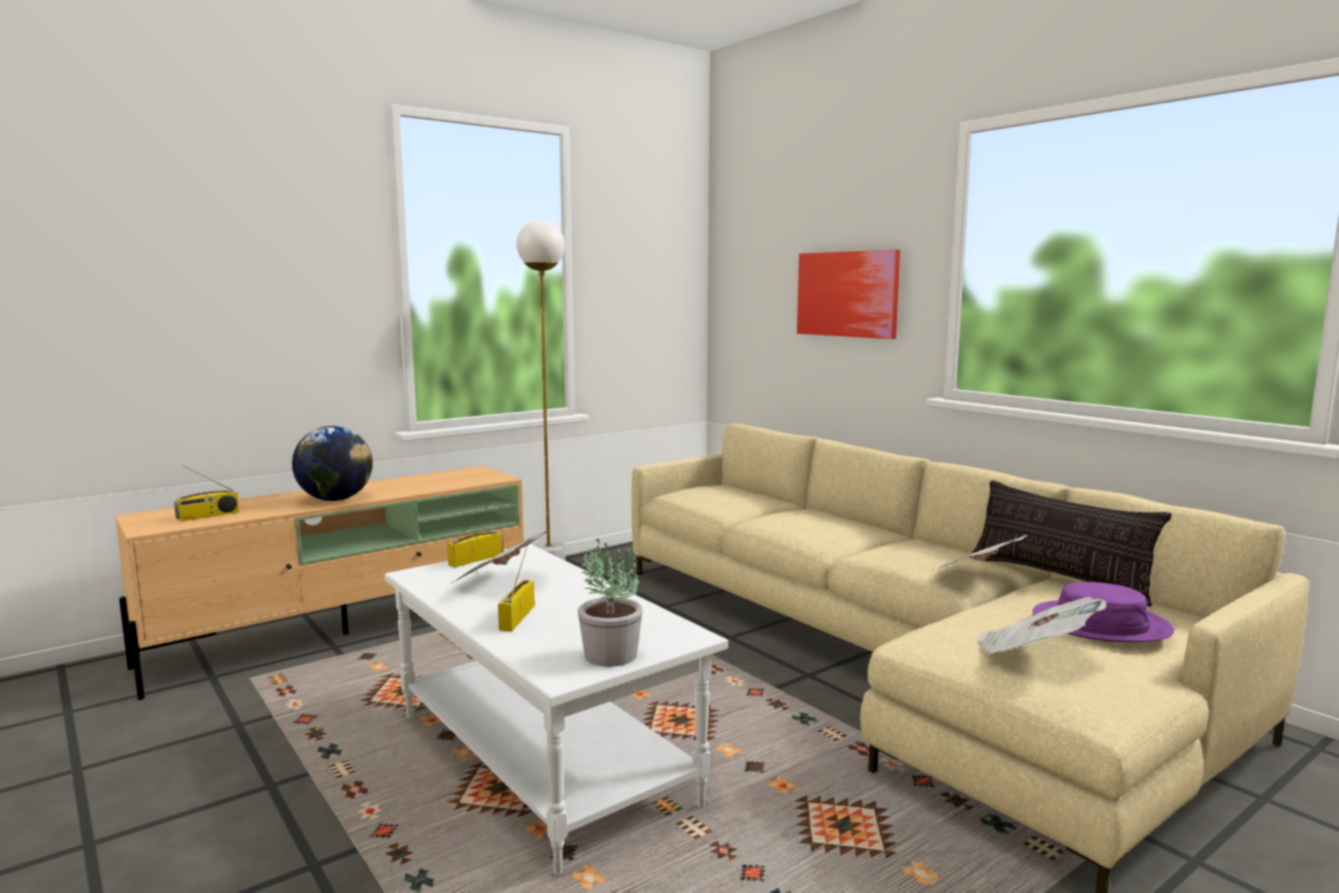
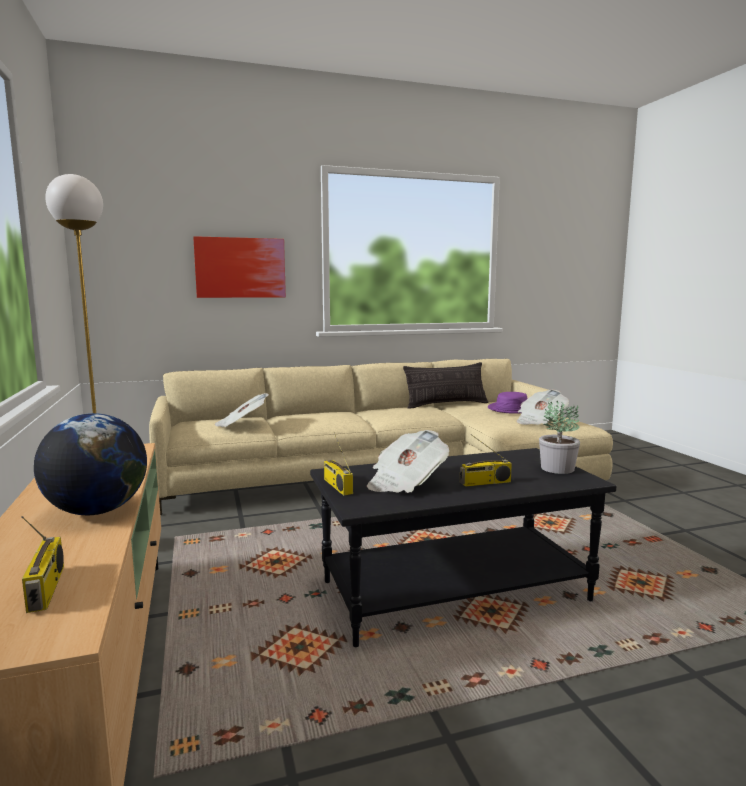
camera: 70 degrees left, 0 degrees up
(517, 617) = (485, 483): radio -> radio turned 45 degrees counterclockwise
(545, 758) = (454, 590): white coffee table -> black coffee table
(976, 577) = (443, 410): newspaper -> newspaper (241, 424)

